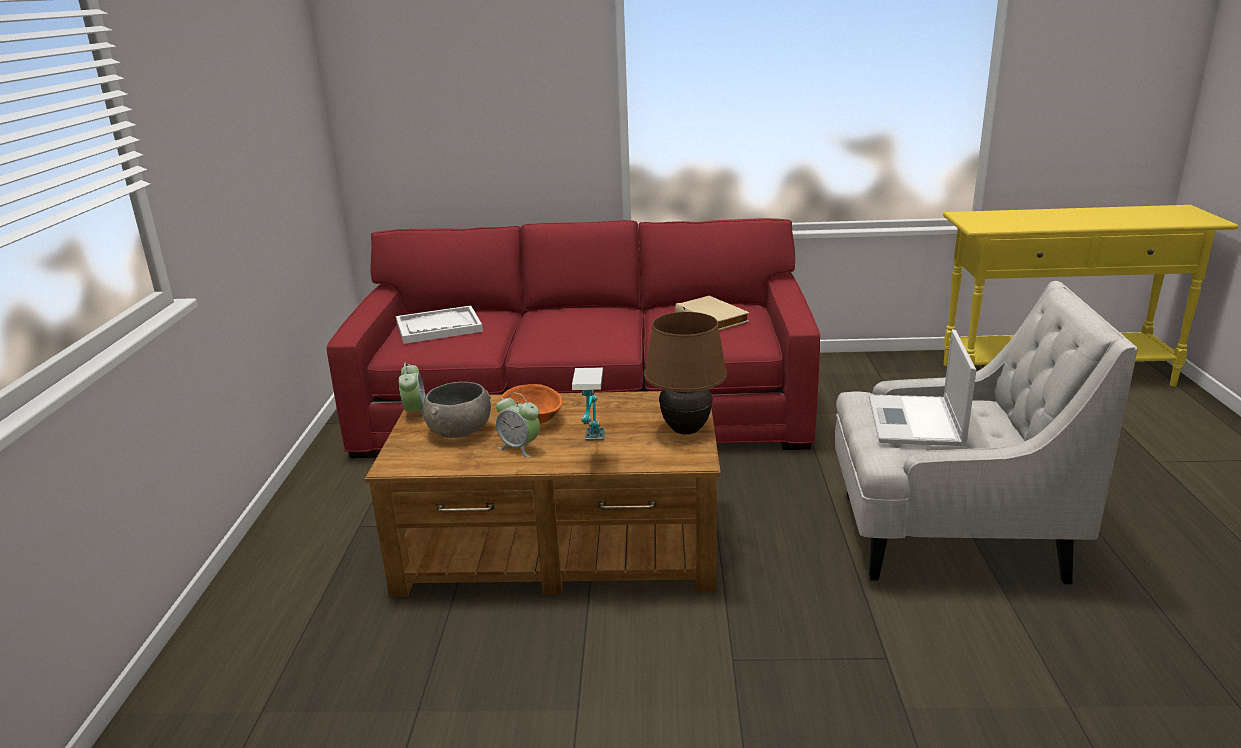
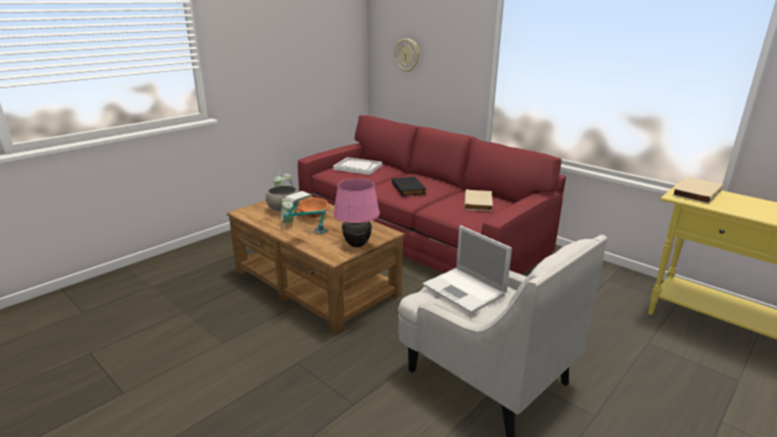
camera: 40 degrees right, 0 degrees up
(432, 104) = (407, 55): none -> wall clock
(586, 330) = (409, 188): none -> black book
(685, 430) = (357, 245): brown table lamp -> pink table lamp
(915, 422) = (465, 290): laptop -> laptop turned 90 degrees counterclockwise
(984, 219) = (695, 193): none -> beige book

